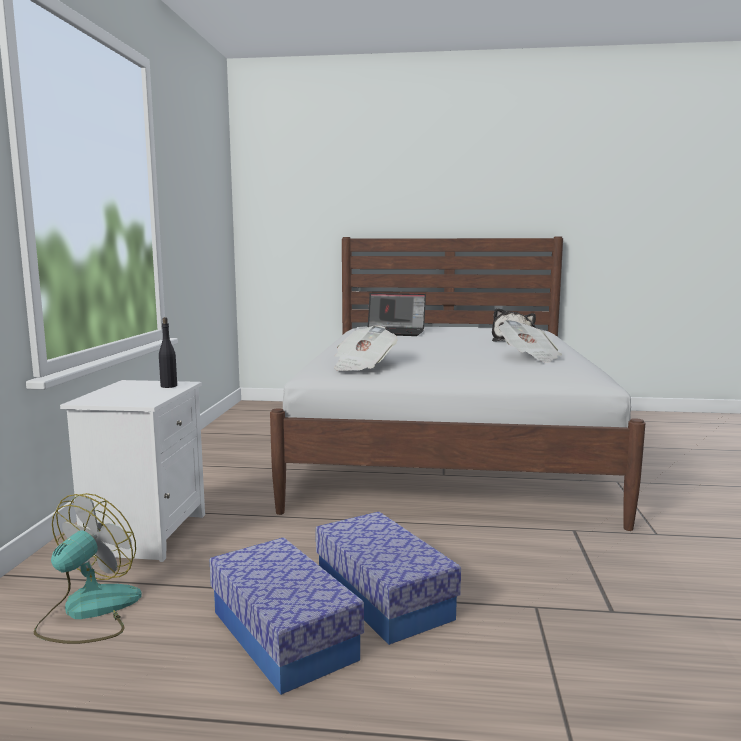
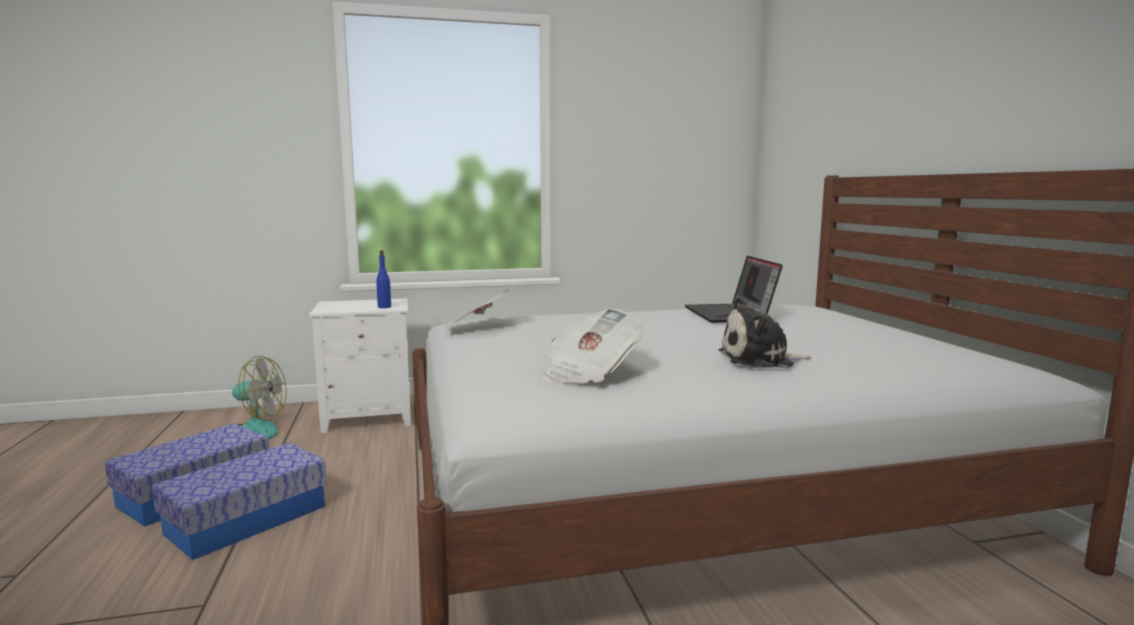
camera: 70 degrees right, 0 degrees up
(168, 386) = (384, 307): black bottle -> blue bottle

